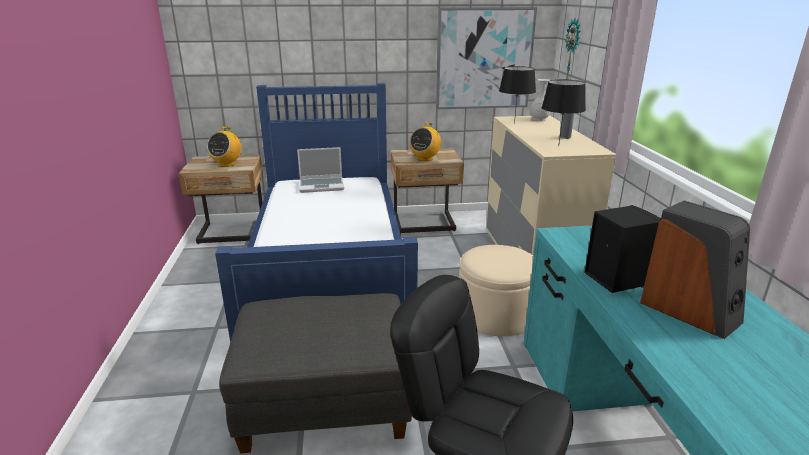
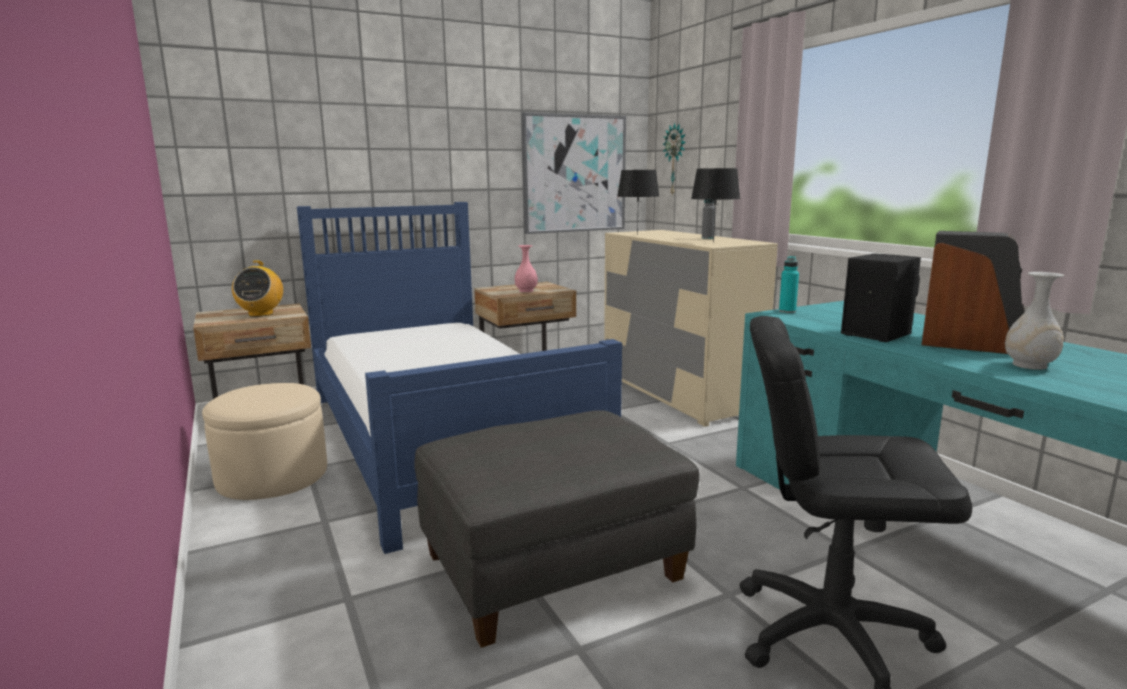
camera: 20 degrees left, 10 degrees down
(322, 185) = (402, 333): laptop -> none
(425, 159) = (526, 291): radio -> pink vase
(495, 314) = (681, 446): beige ottoman -> beige ottoman (272, 476)
(539, 119) = (658, 232): white vase -> white vase (1030, 365)
(576, 231) = (787, 311): none -> turquoise bottle

